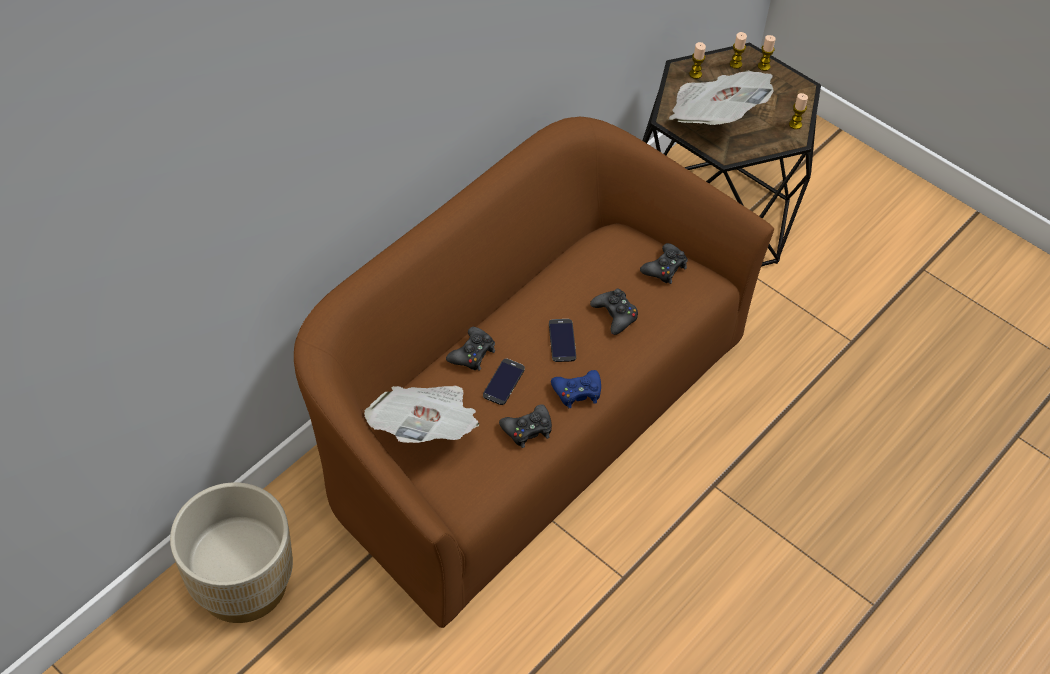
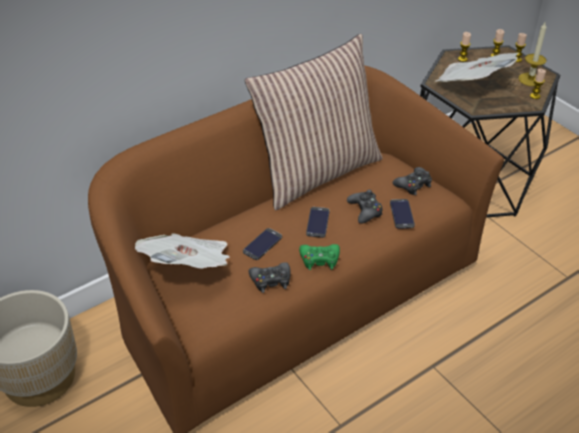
camera: 15 degrees right, 10 degrees down
(472, 354) = (244, 222): black game controller -> none
(541, 265) = (316, 171): none -> pillow
(577, 392) = (319, 259): blue game controller -> green game controller
(660, 313) = (401, 214): none -> phone
(786, 98) = (530, 79): none -> candle

